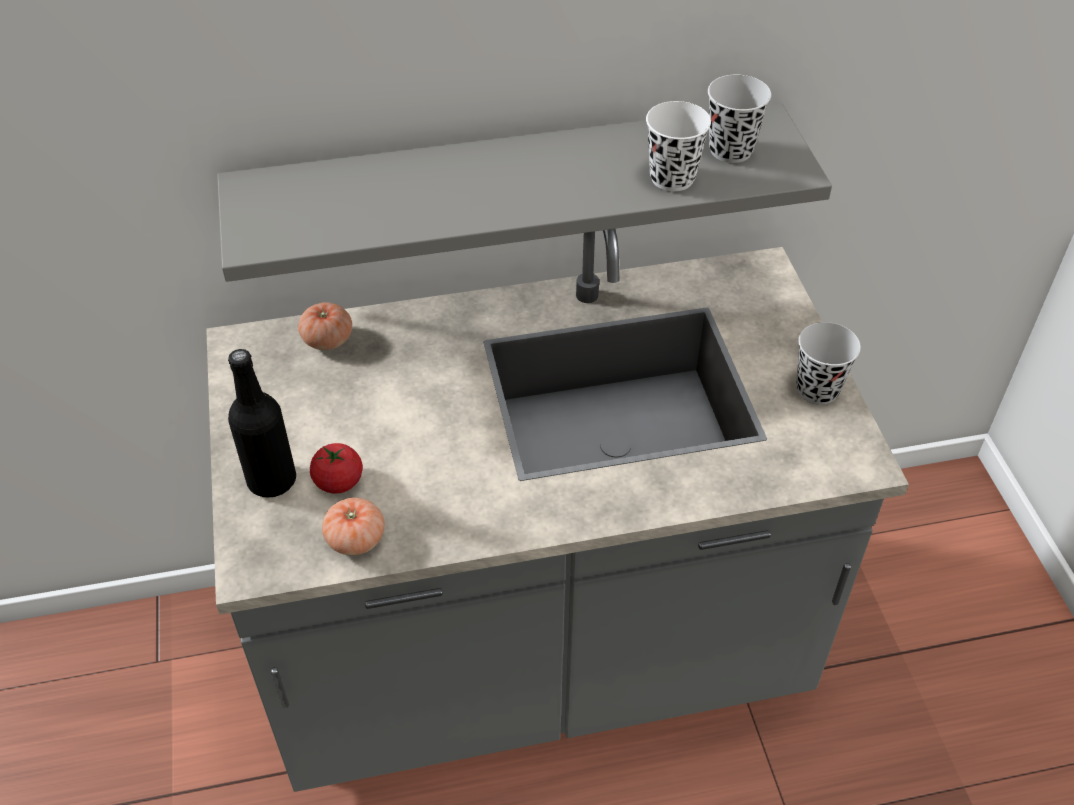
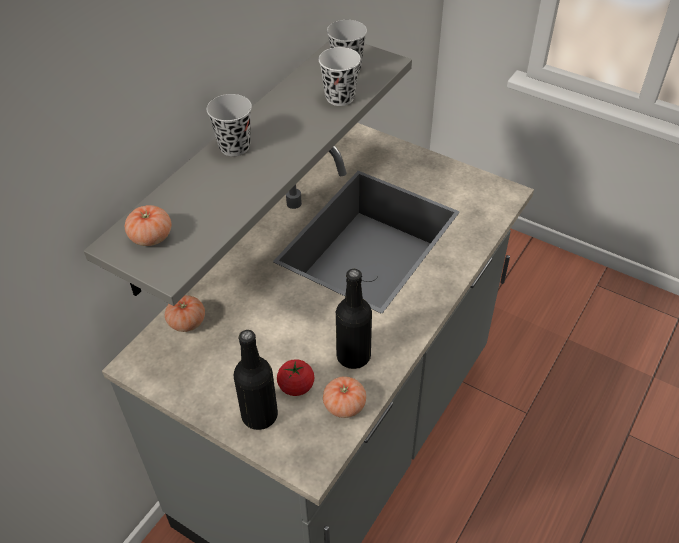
camera: 45 degrees left, 0 degrees up
(283, 199) = (151, 237): none -> tomato
(430, 499) = (353, 356): none -> black bottle
(817, 389) = (451, 175): black cup -> black cup (234, 147)

